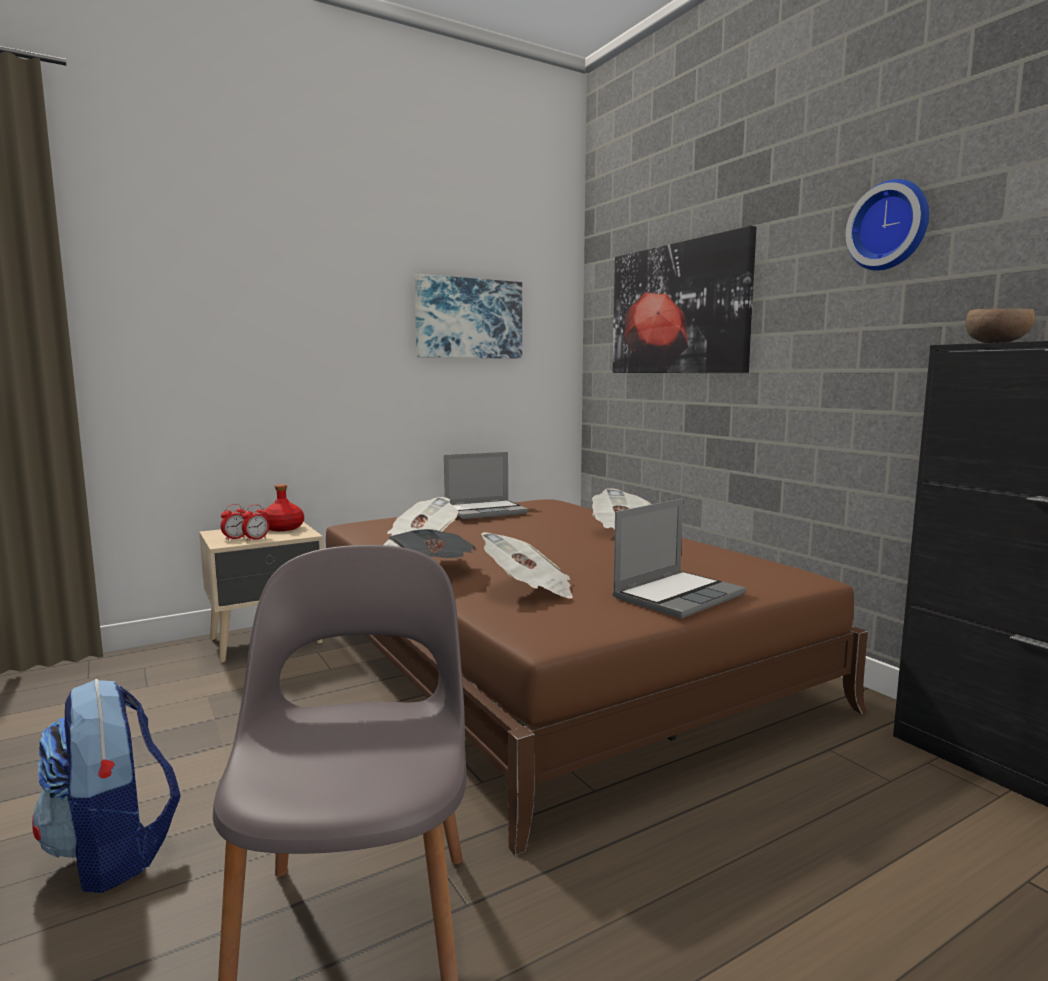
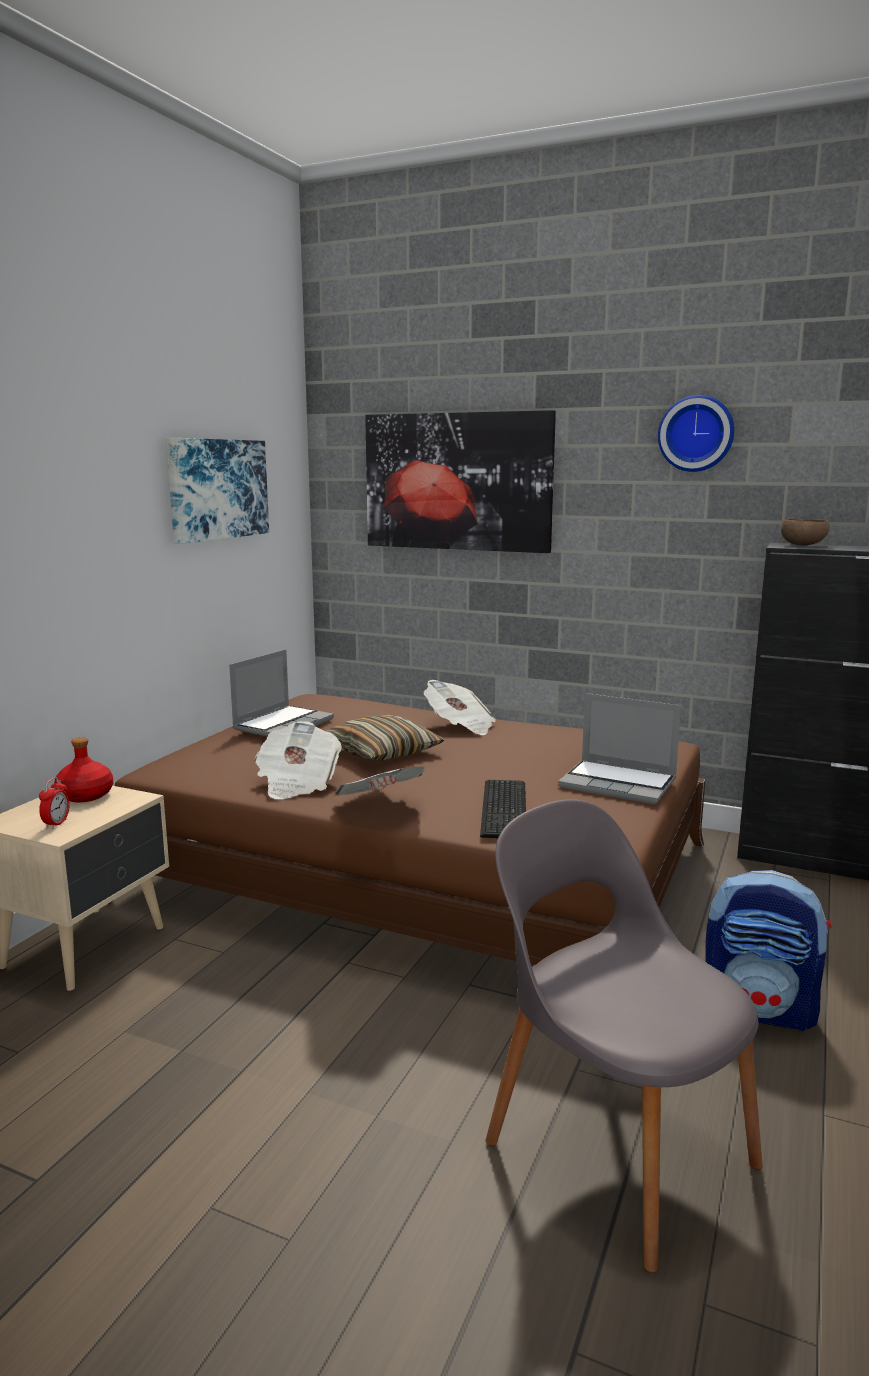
camera: 35 degrees left, 5 degrees up
(114, 852) = (311, 1208): backpack -> backpack (759, 1009)
(256, 539) = (88, 818): alarm clock -> none
(518, 538) = (382, 752): none -> pillow
(529, 590) = (506, 808): newspaper -> keyboard
(678, 596) = (619, 784): laptop -> laptop turned 105 degrees clockwise

